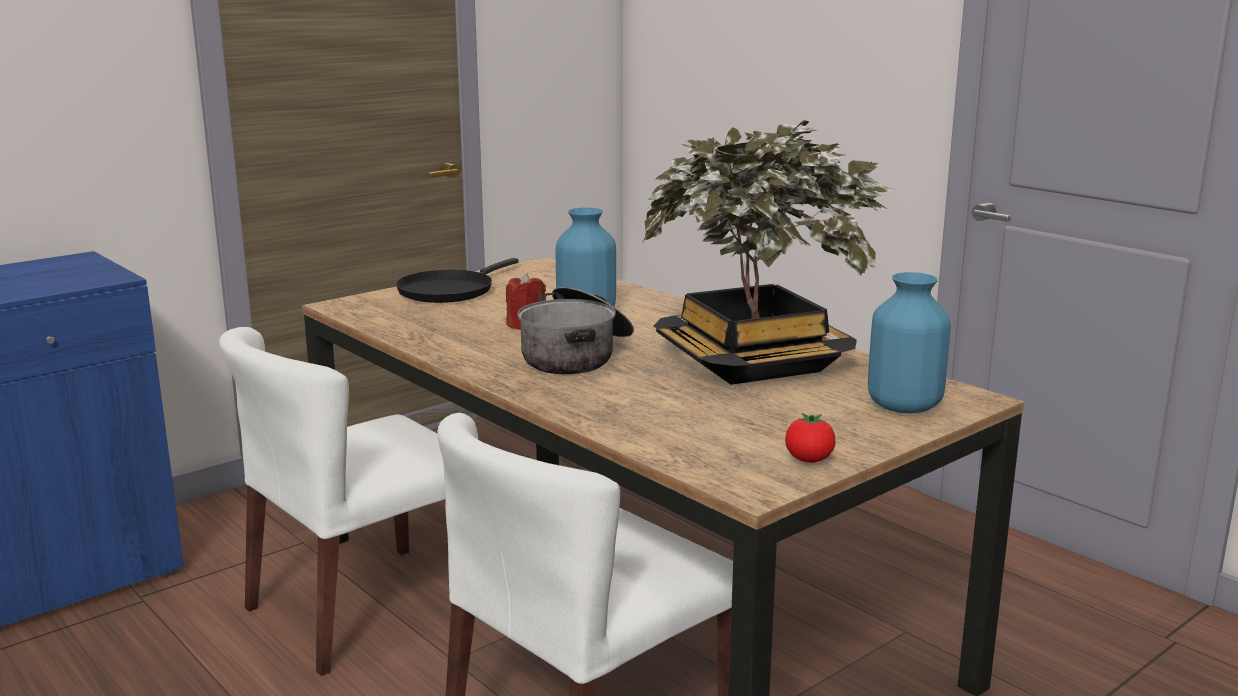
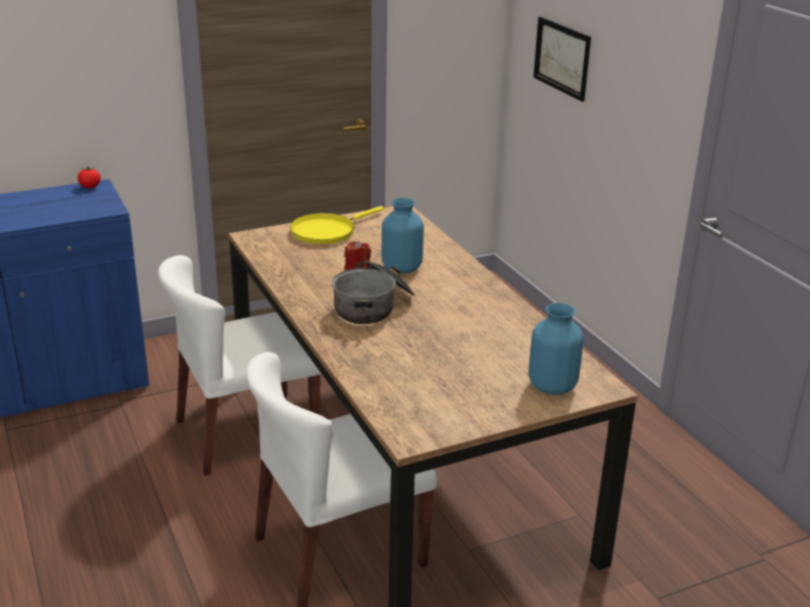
camera: 15 degrees right, 10 degrees up
(449, 291) = (326, 231): black frying pan -> yellow frying pan
(713, 58) = (562, 57): none -> picture
(752, 362) = (481, 330): potted plant -> none
(809, 460) = (458, 422): tomato -> tomato (90, 187)

